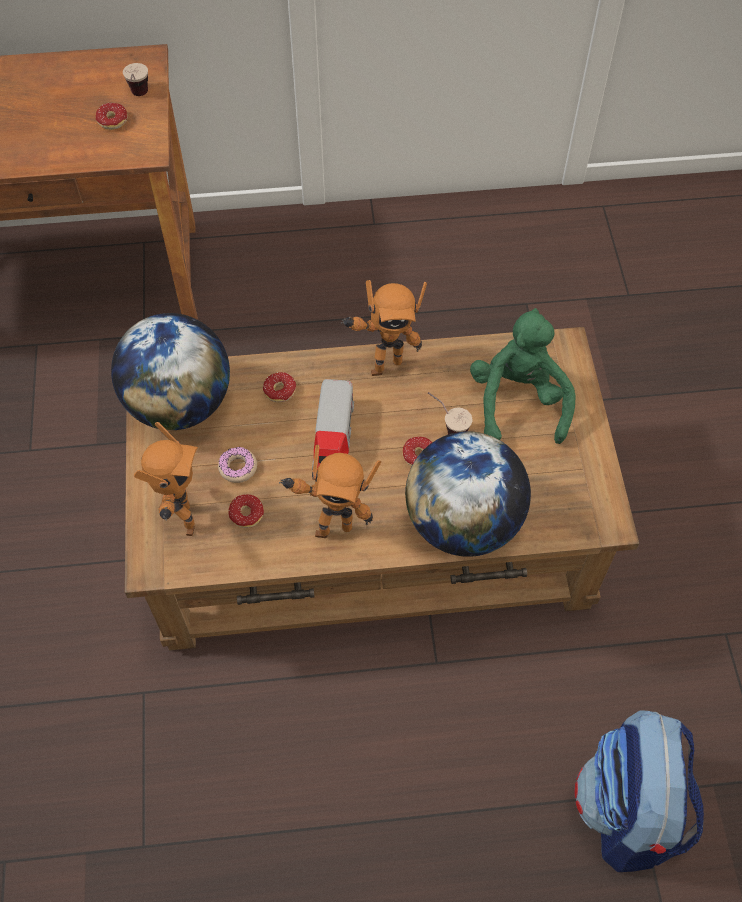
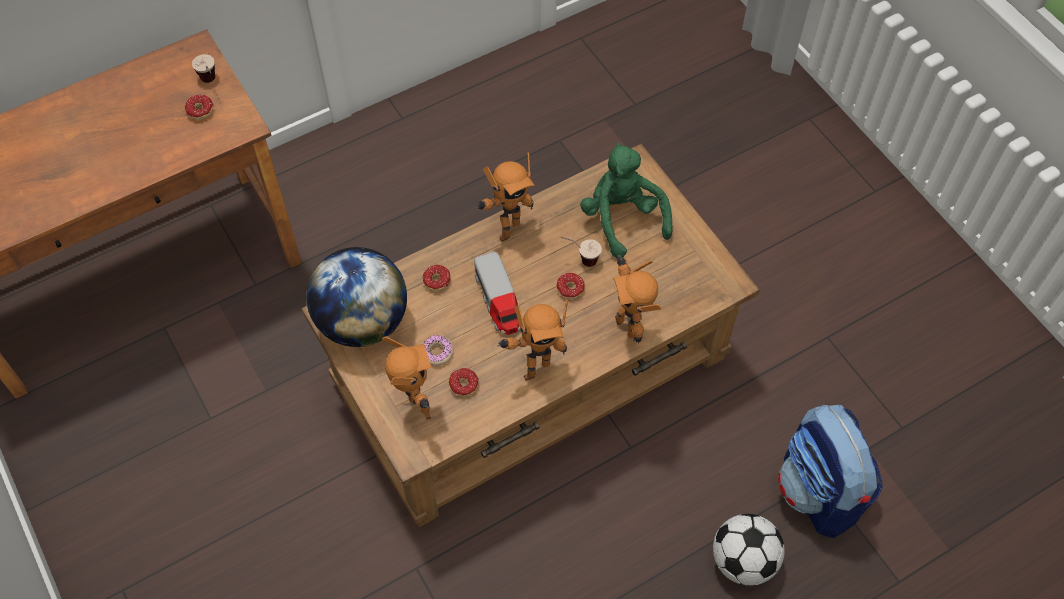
camera: 25 degrees left, 0 degrees up
(463, 522) = (628, 325): globe -> toy robot
(498, 849) = (743, 561): none -> football

